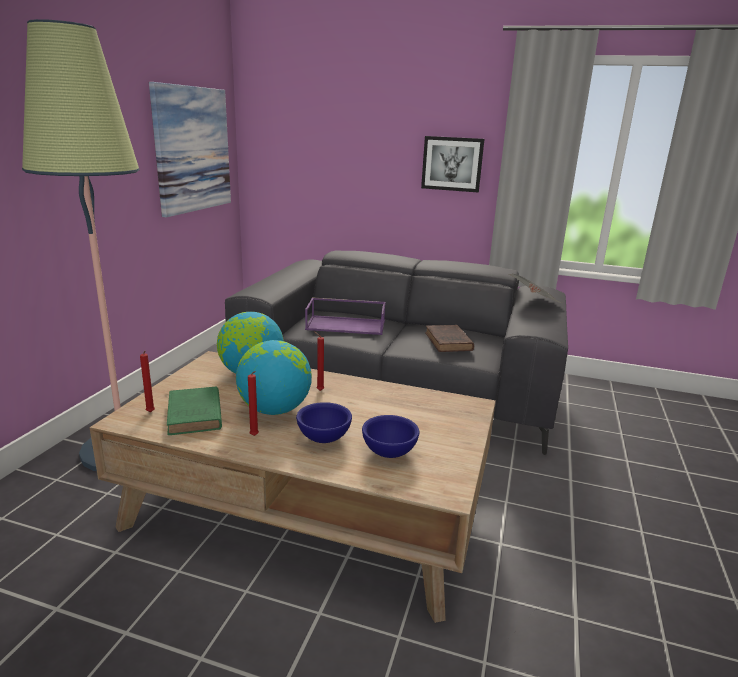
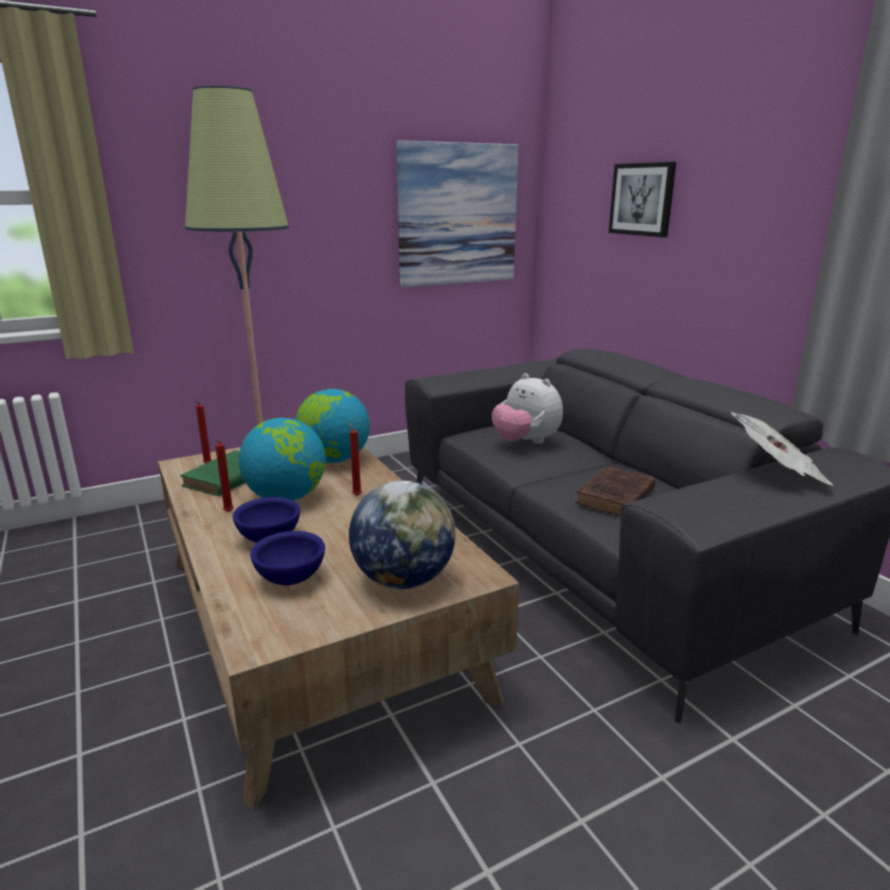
camera: 45 degrees right, 0 degrees up
(346, 325) = (525, 442): purple tray -> plush toy
(446, 423) = (403, 579): none -> globe
(452, 164) = (767, 233): picture -> picture (642, 199)

